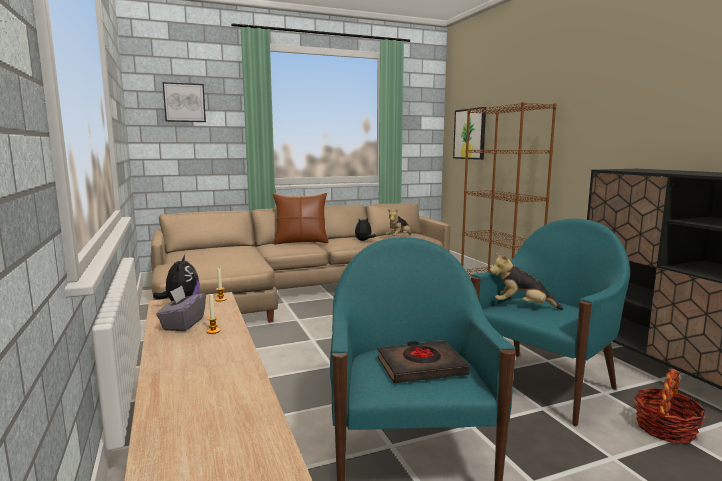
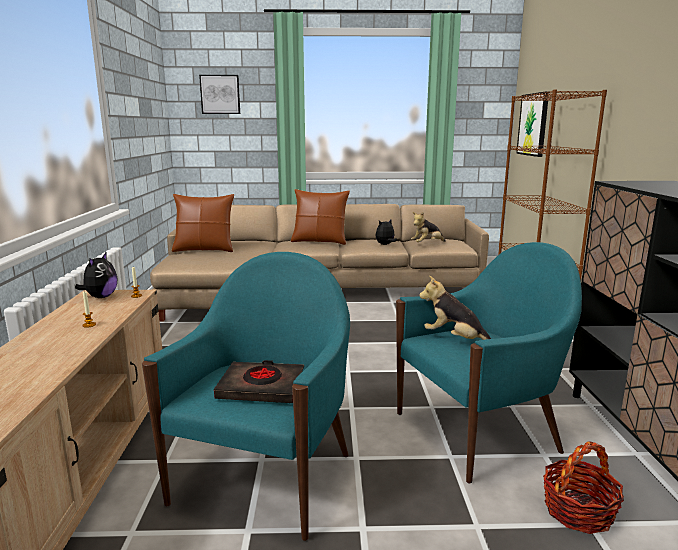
camera: 20 degrees right, 5 degrees up
(183, 324) = (77, 315): grey tissue box -> none
(195, 257) = (204, 250): none -> brown pillow

